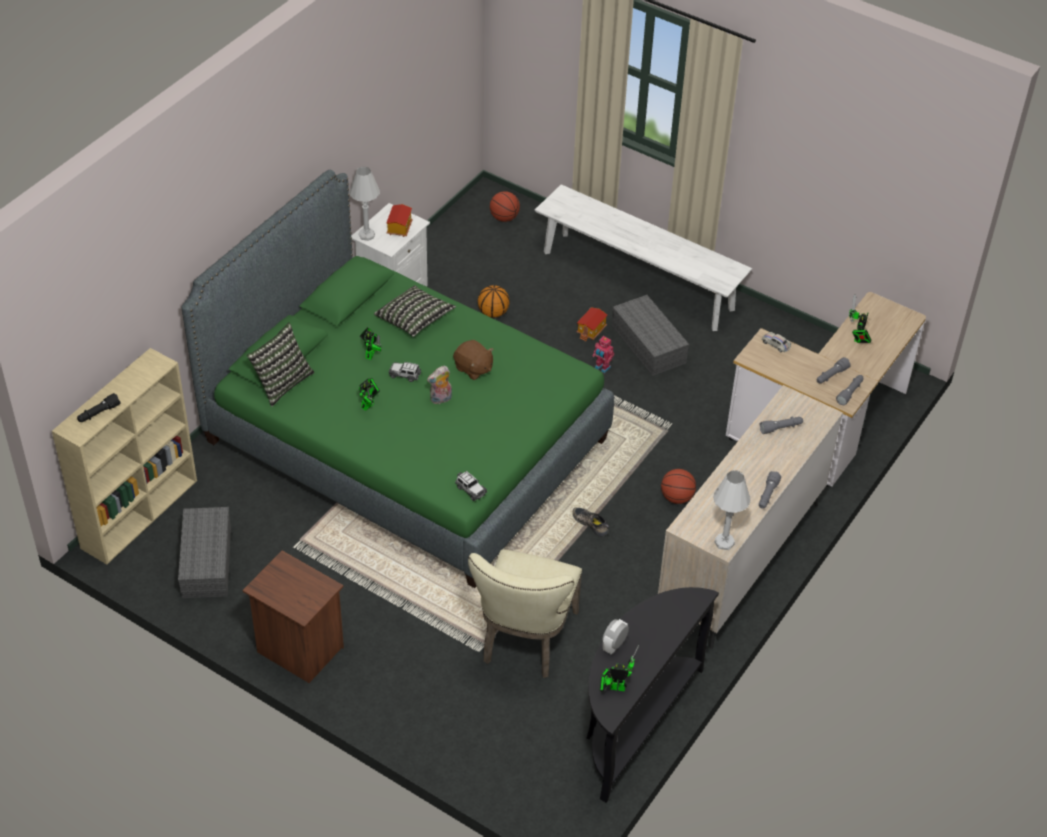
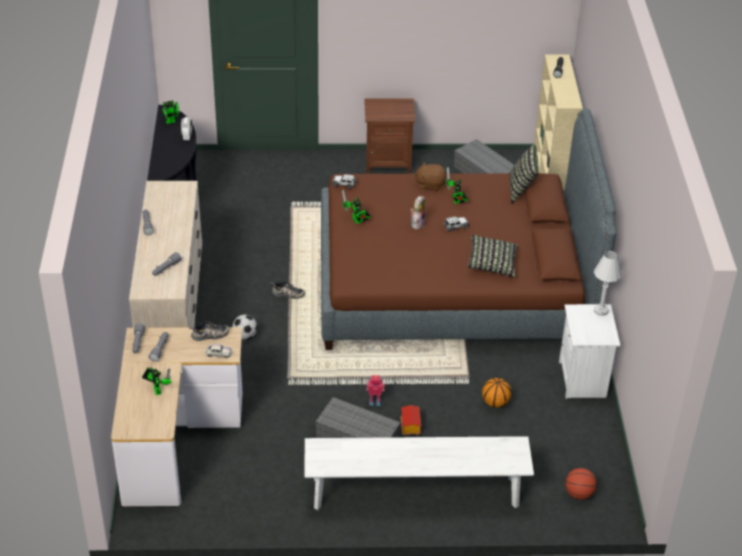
camera: 145 degrees right, 5 degrees down
(370, 353) = (493, 230): toy robot -> toy robot (357, 221)
(399, 228) = (586, 328): toy house -> none
(405, 440) = (453, 285): green bed -> brown bed
(473, 369) = (418, 251): brown plush toy -> brown plush toy (430, 184)
(525, 641) = (270, 218): beige chair -> none
(677, 497) = (245, 336): basketball -> football
(724, 542) = (156, 188): white table lamp -> none
(771, 366) = (210, 335): none -> shoe

